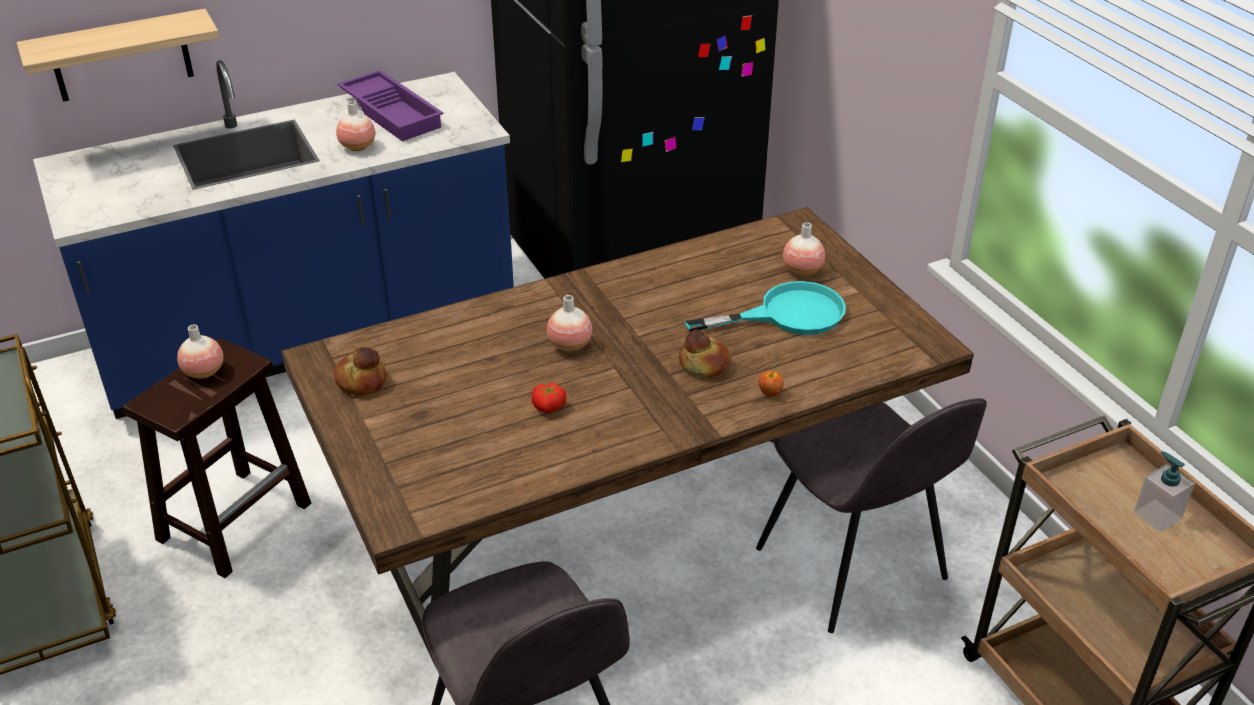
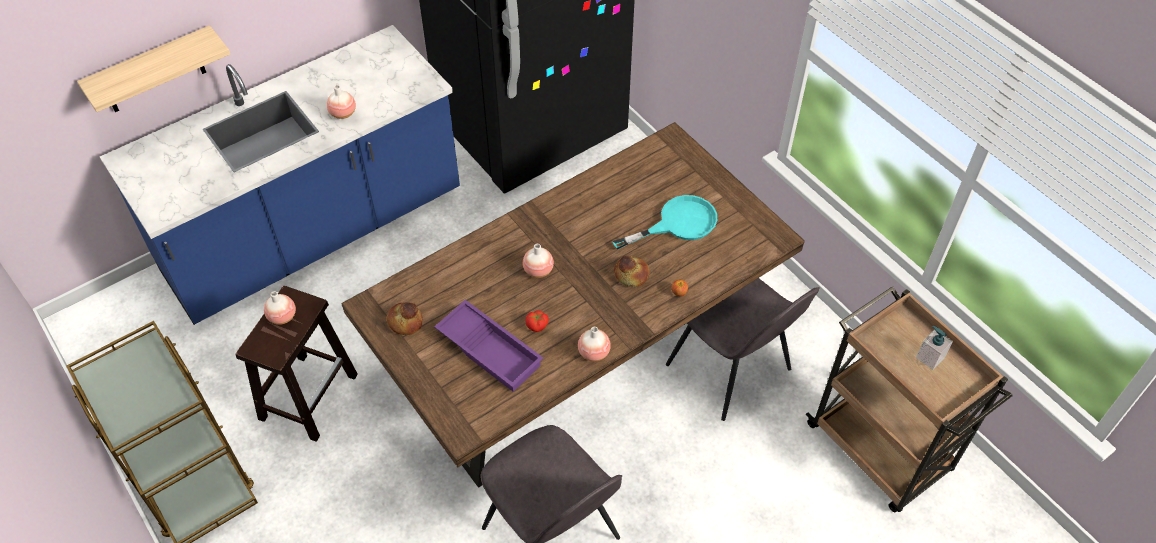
camera: 10 degrees left, 15 degrees up
(393, 112) = (359, 74): purple tray -> purple tray (491, 349)
(802, 270) = (681, 182): vase -> vase (594, 352)

